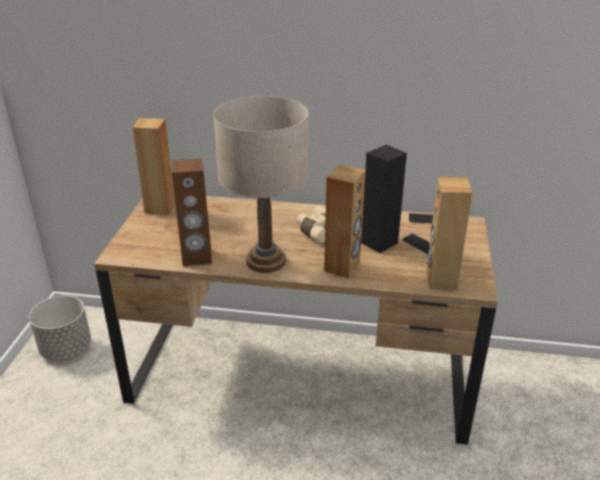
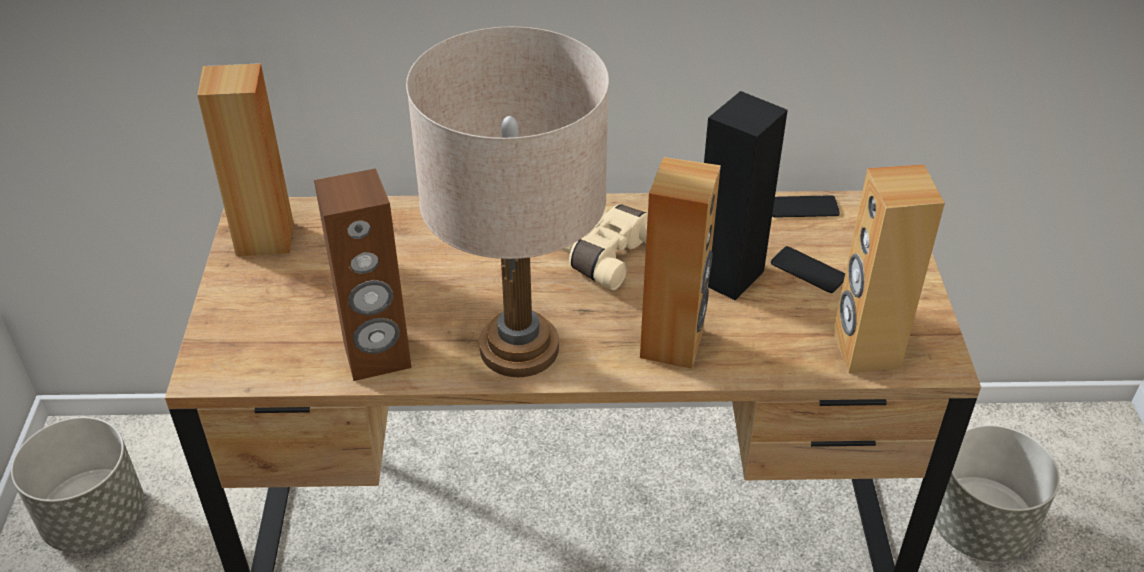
camera: 10 degrees left, 10 degrees up
(519, 410) = (980, 527): none -> grey planter

